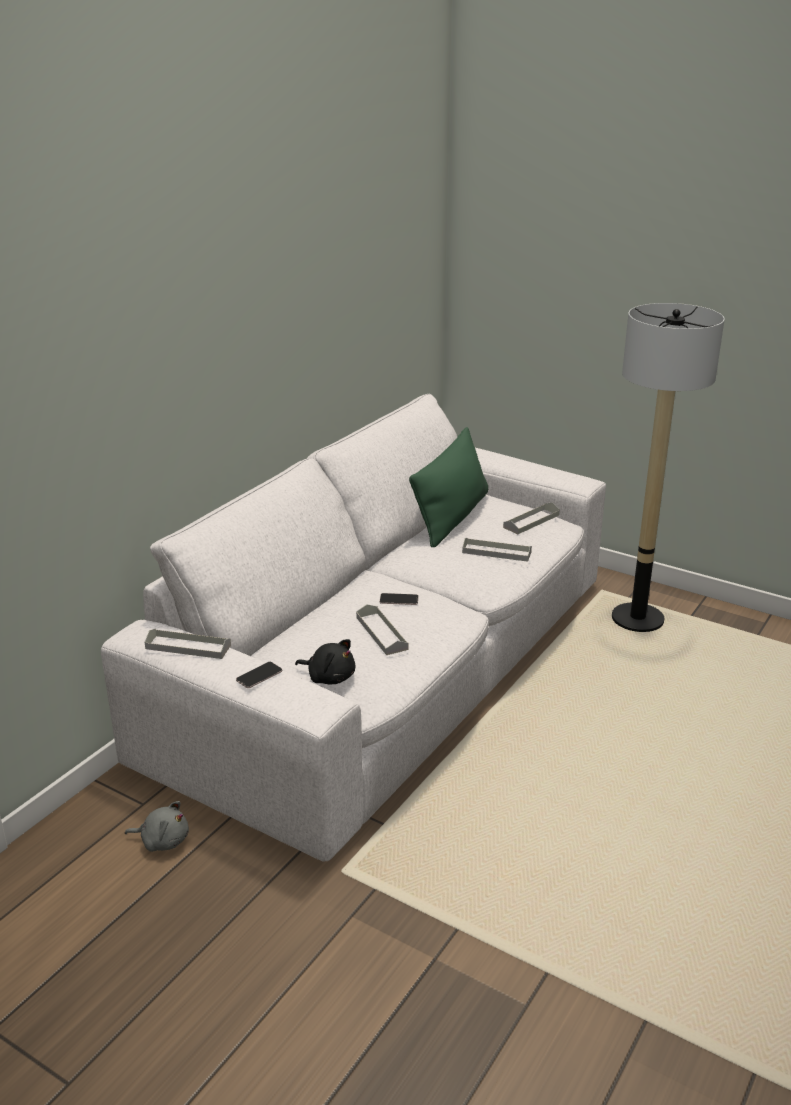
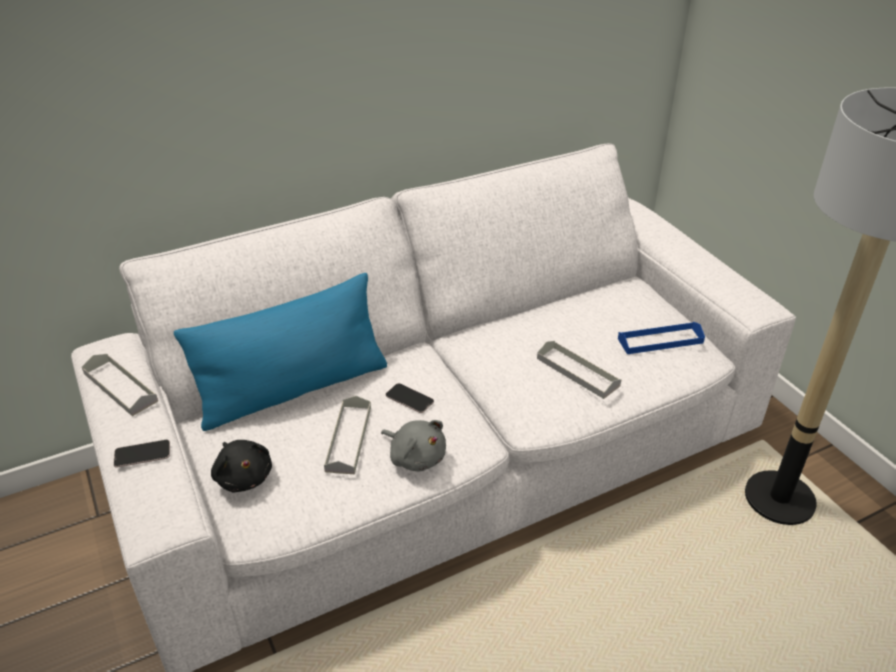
camera: 30 degrees right, 10 degrees up
(163, 840) = (76, 567): grey plush toy -> grey plush toy (416, 457)
(305, 621) = (294, 390): none -> blue pillow
(452, 517) = (572, 304): green pillow -> none
(531, 521) = (660, 341): grey tray -> blue tray

